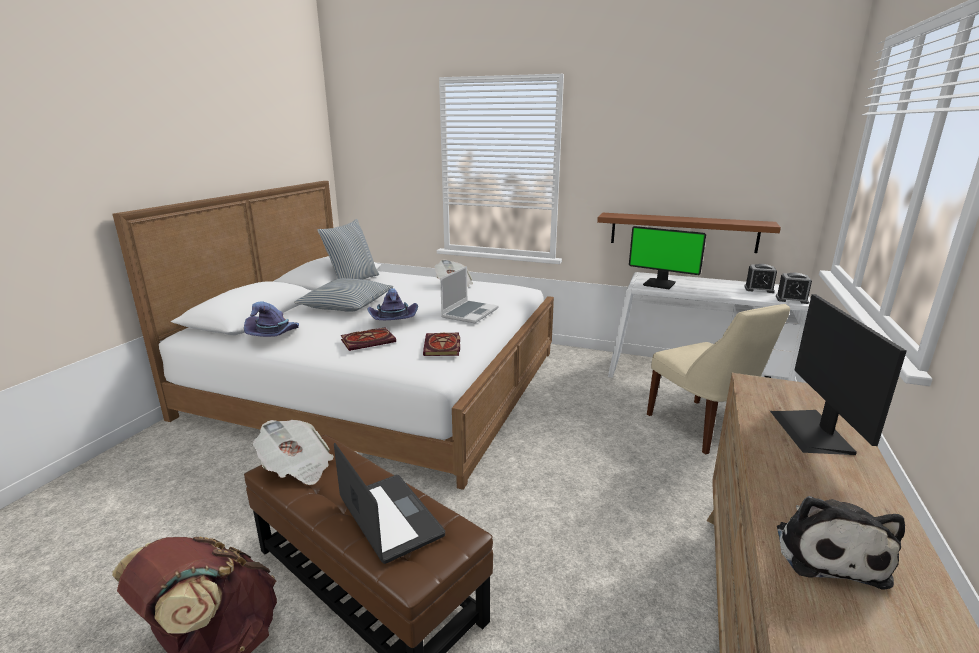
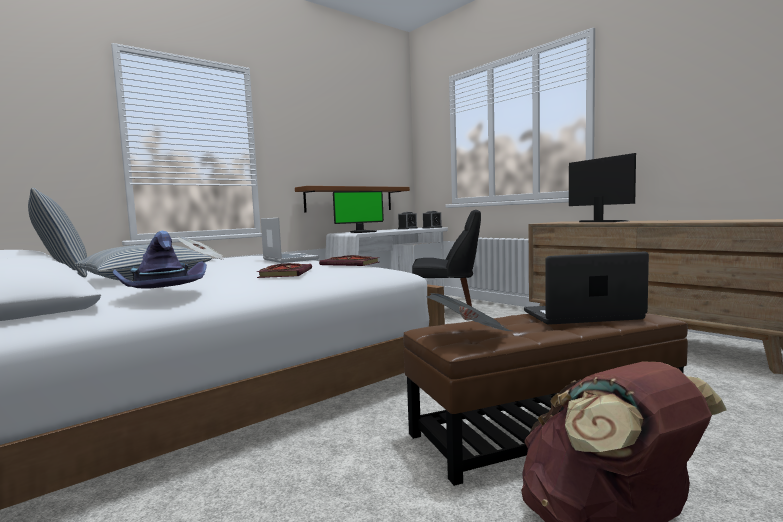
camera: 60 degrees left, 15 degrees down
(393, 320) = (247, 269): purple hat -> none
(703, 428) = (447, 311): beige chair -> black chair
(812, 431) = (602, 221): monitor -> monitor turned 150 degrees counterclockwise
(828, 552) = (706, 221): plush toy -> none

